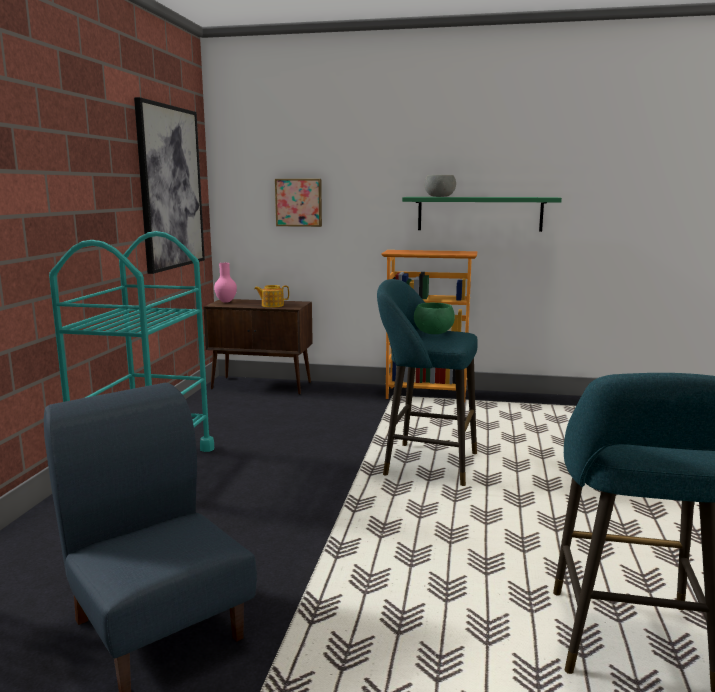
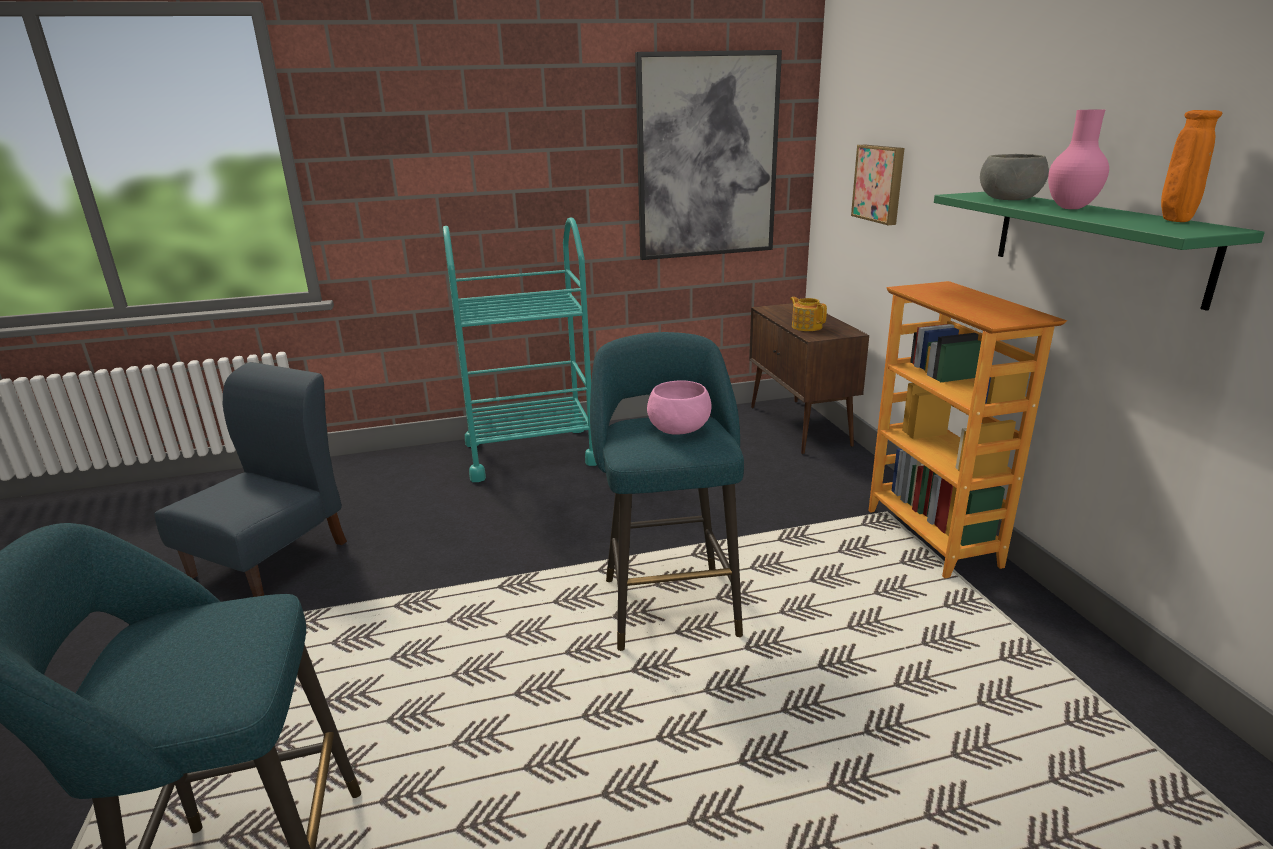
camera: 65 degrees right, 10 degrees up
(226, 302) = (789, 307): pink vase -> pink vase (1072, 208)
(433, 332) = (679, 428): green bowl -> pink bowl
(527, 196) = (1174, 221): none -> orange vase

